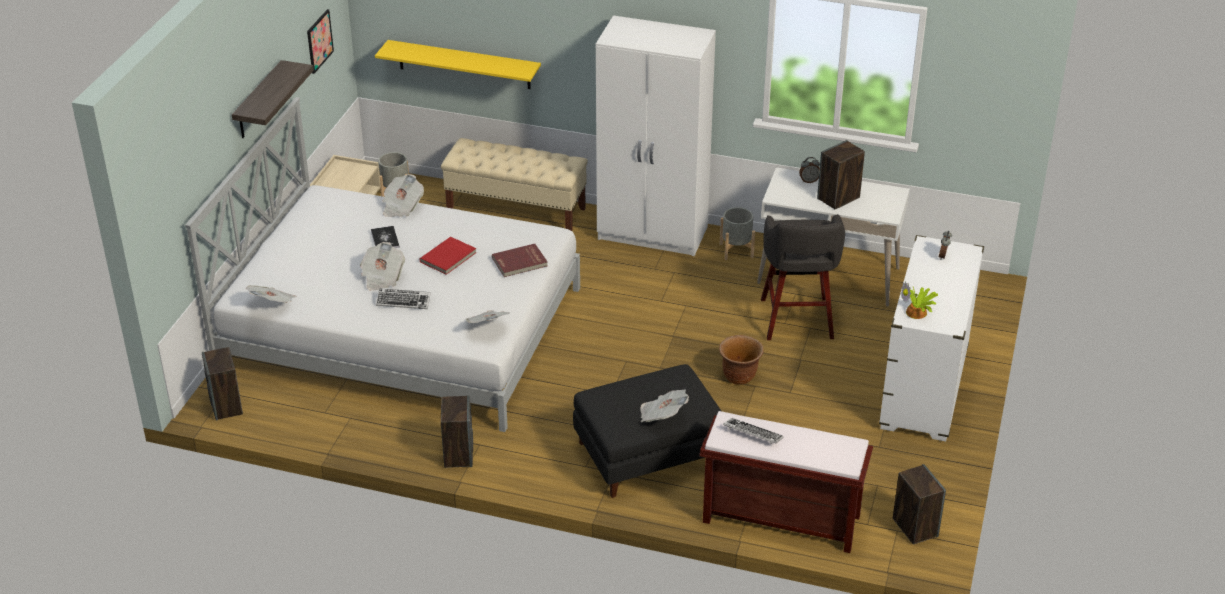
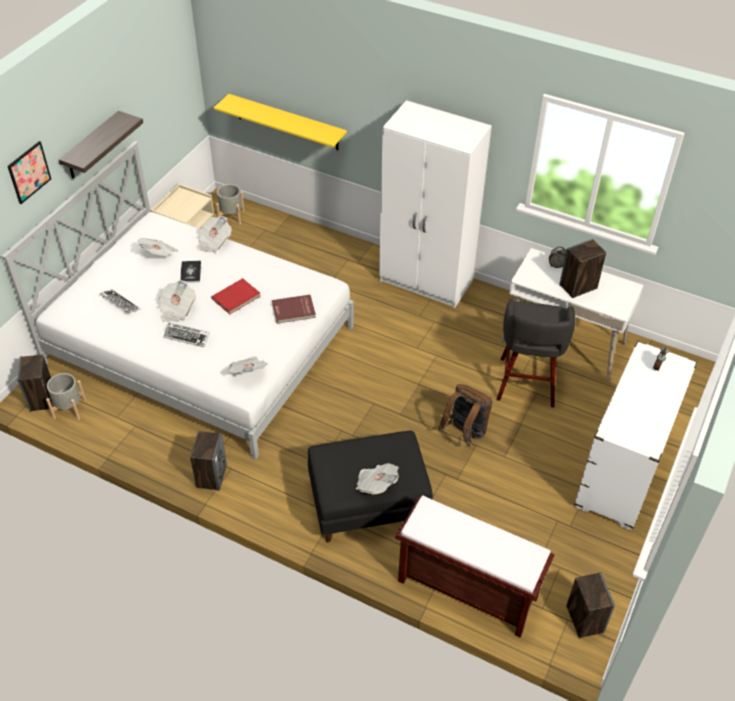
camera: 10 degrees right, 10 degrees up
(273, 304) = (82, 323): newspaper -> newspaper (159, 254)
(319, 41) = (164, 92): picture -> picture (29, 172)
(516, 211) = (321, 245): beige bench -> none
(736, 250) = (491, 307): grey planter -> grey planter (69, 408)
(739, 376) = (464, 433): brown planter -> brown backpack
(752, 434) = (446, 527): keyboard -> keyboard (120, 303)
(917, 313) = (621, 426): potted plant -> none

